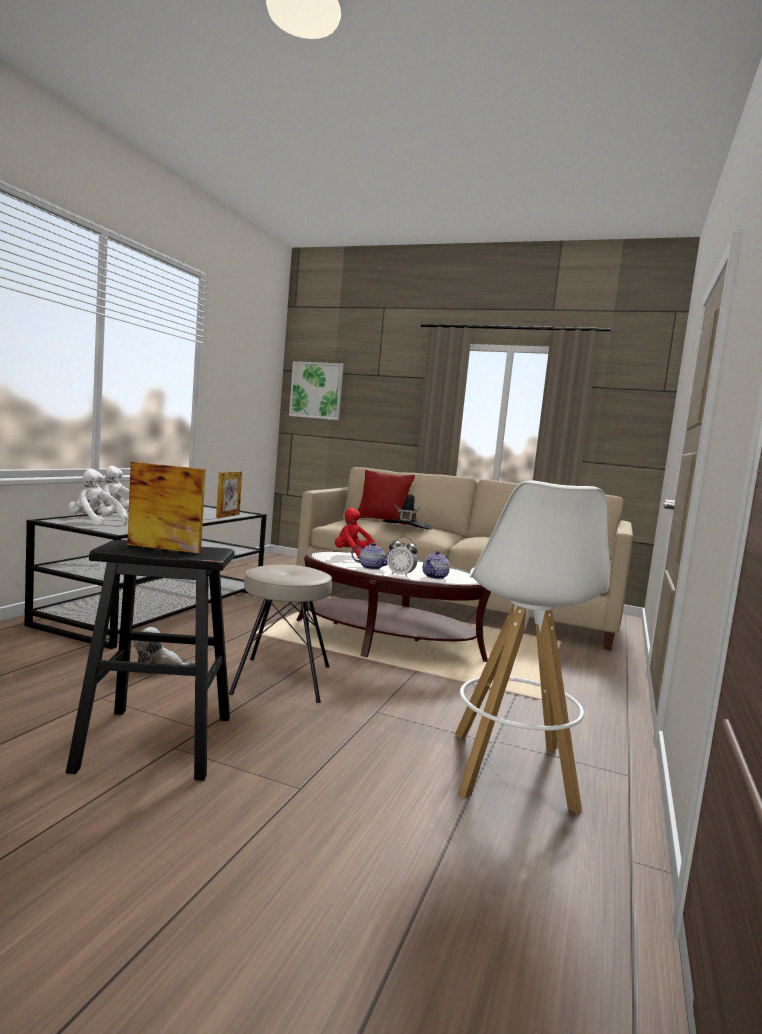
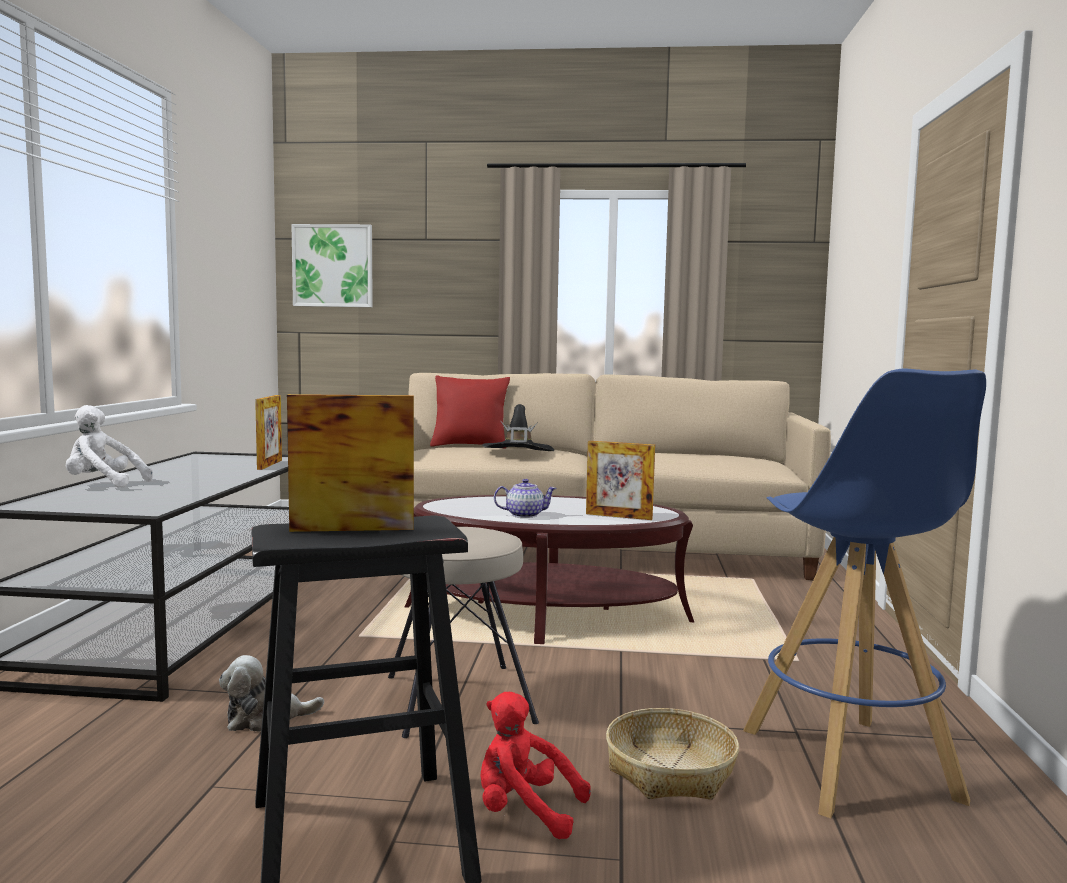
camera: 15 degrees left, 0 degrees up
(95, 523) = (88, 501): white plush toy -> none
(353, 555) = (479, 501): red plush toy -> red plush toy (524, 812)
(380, 747) = (671, 771): none -> basket
(400, 575) = (575, 521): alarm clock -> none
(435, 577) = (618, 516): teapot -> picture frame
(511, 770) = (849, 765): white stool -> blue stool

